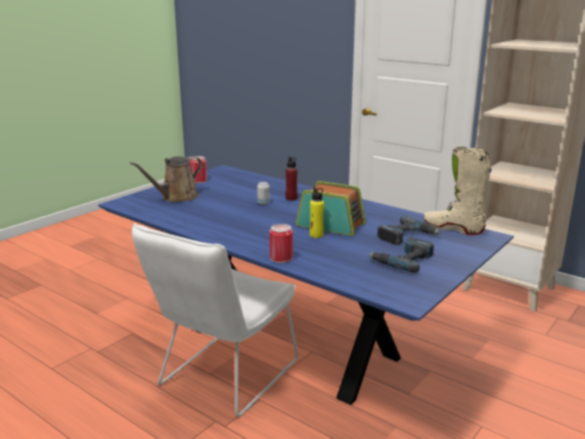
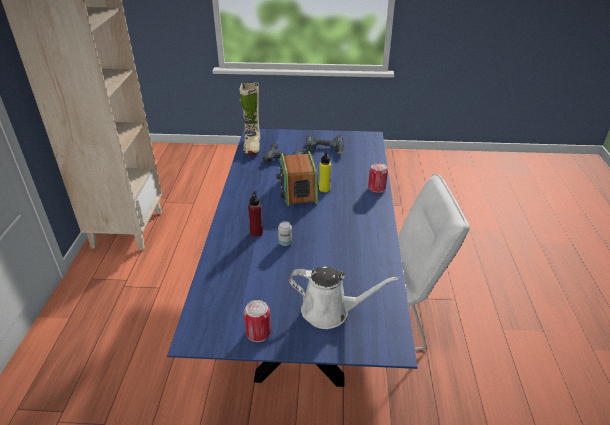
camera: 125 degrees left, 15 degrees up
(176, 197) = (330, 311): brown watering can -> white watering can

